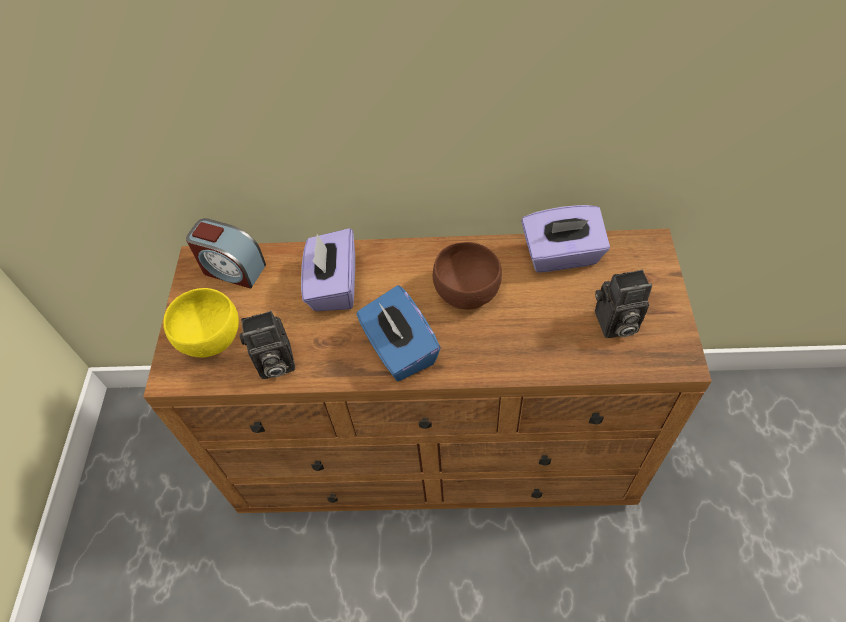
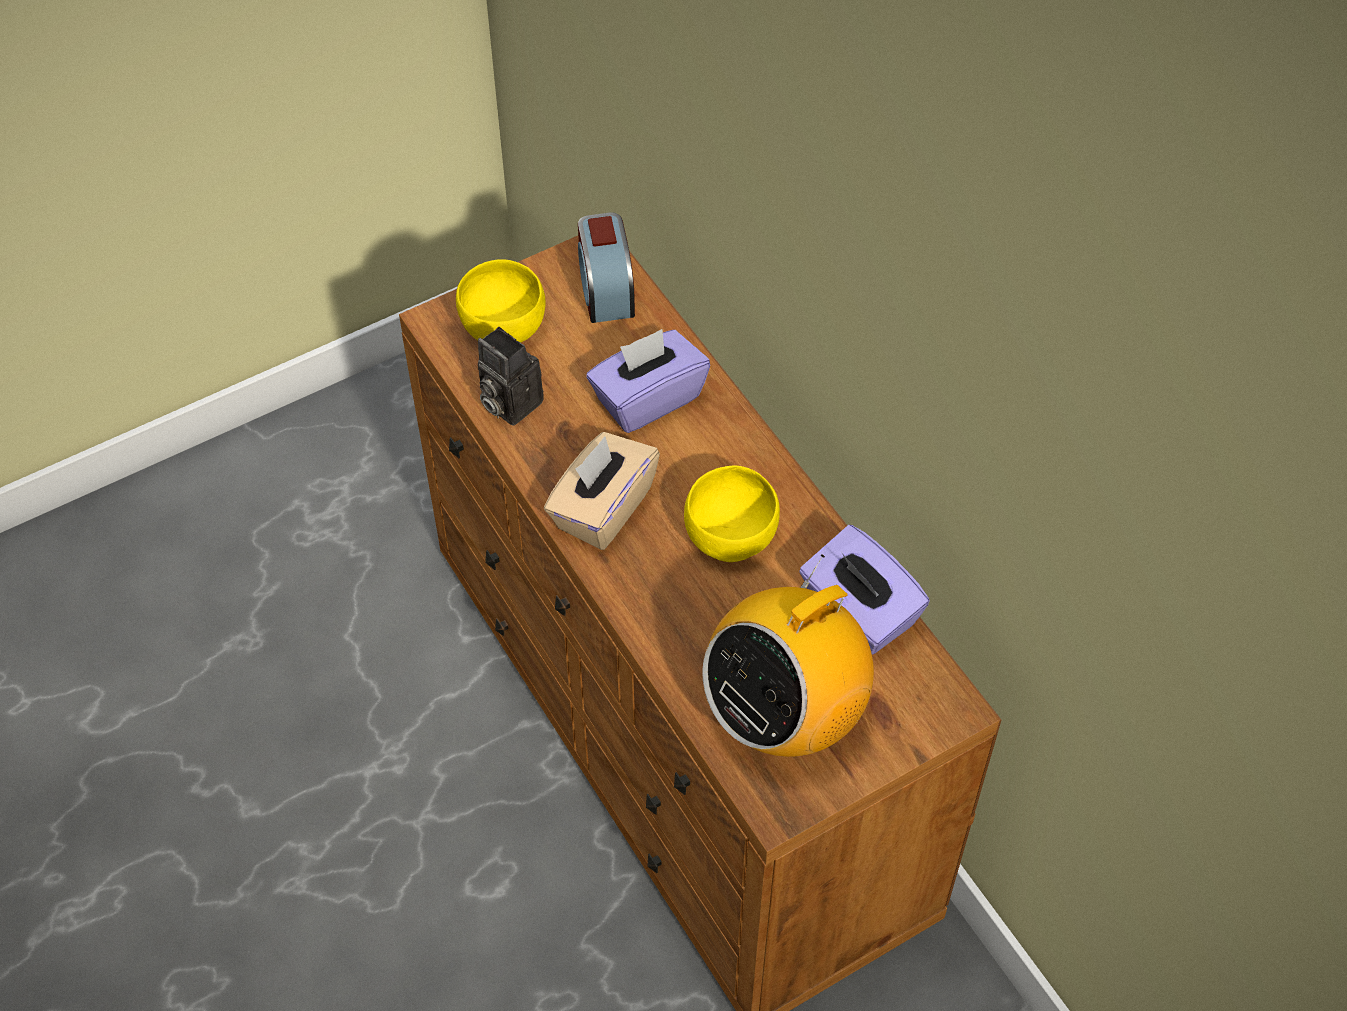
camera: 55 degrees right, 0 degrees up
(399, 349) = (602, 509): blue tissue box -> beige tissue box
(466, 291) = (731, 534): brown bowl -> yellow bowl
(614, 324) = (785, 714): camera -> radio

